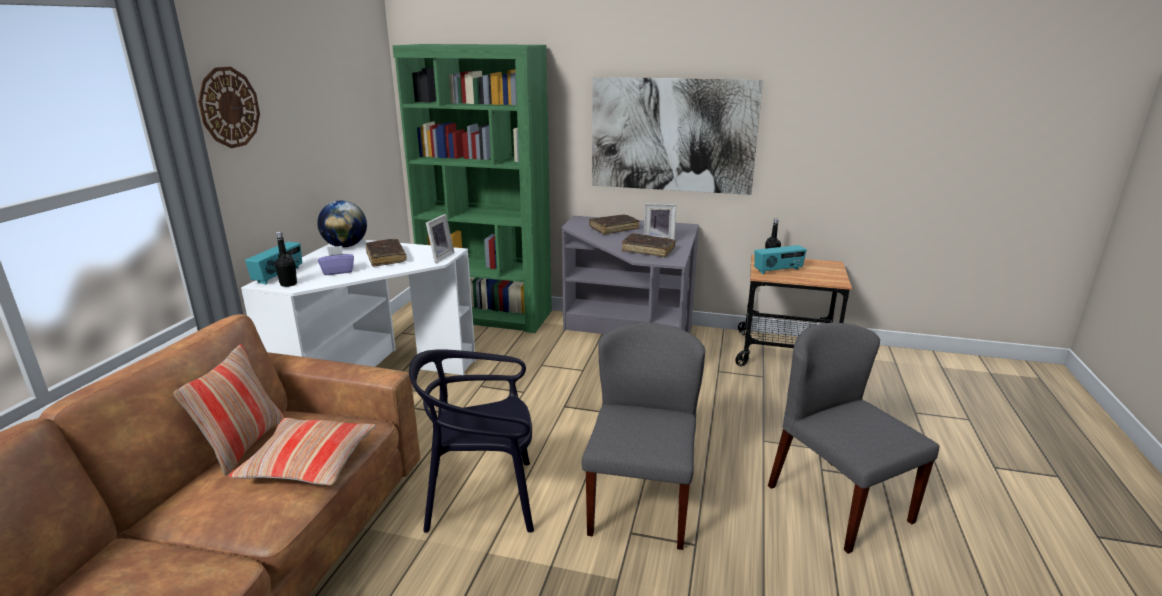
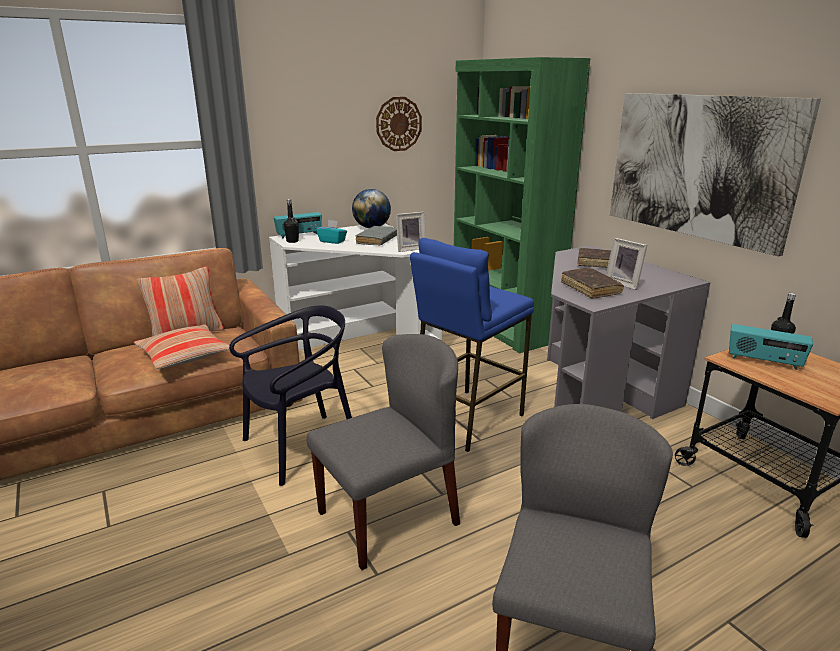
camera: 45 degrees right, 0 degrees up
(229, 107) = (284, 102): wall clock -> wall clock (398, 124)
(338, 271) = (332, 241): purple tissue box -> turquoise tissue box
(386, 258) = (377, 240): brown book -> grey book
(482, 498) = (301, 447): black chair -> black chair turned 105 degrees clockwise
(578, 402) = (467, 419): none -> blue stool

